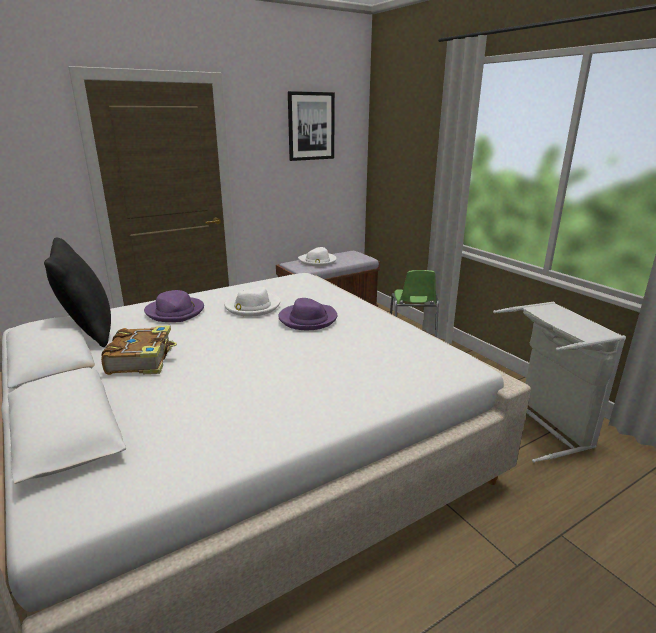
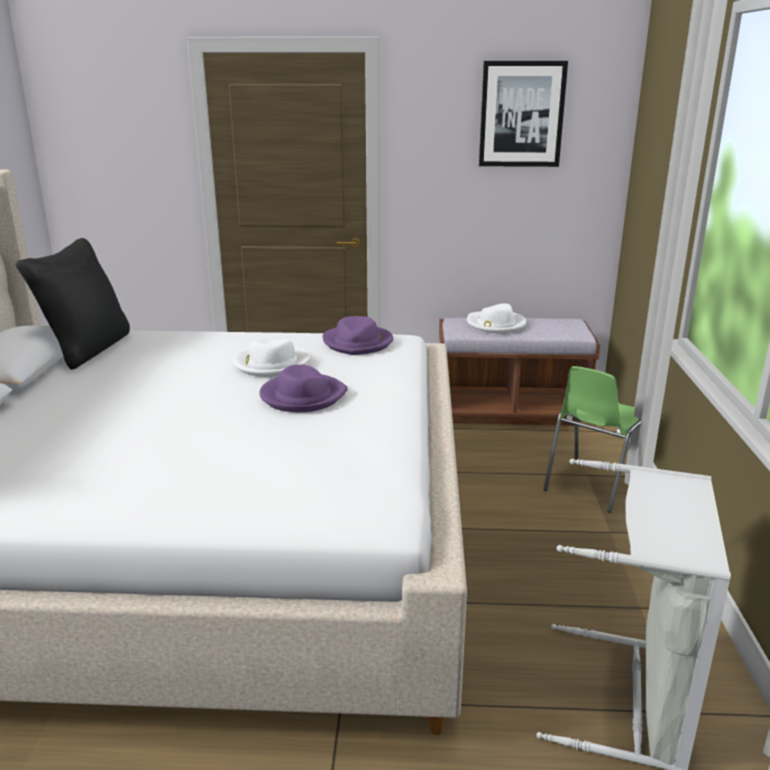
camera: 35 degrees right, 0 degrees up
(142, 359) = (79, 392): book -> none
(175, 312) = (189, 349): purple hat -> purple hat (358, 343)

